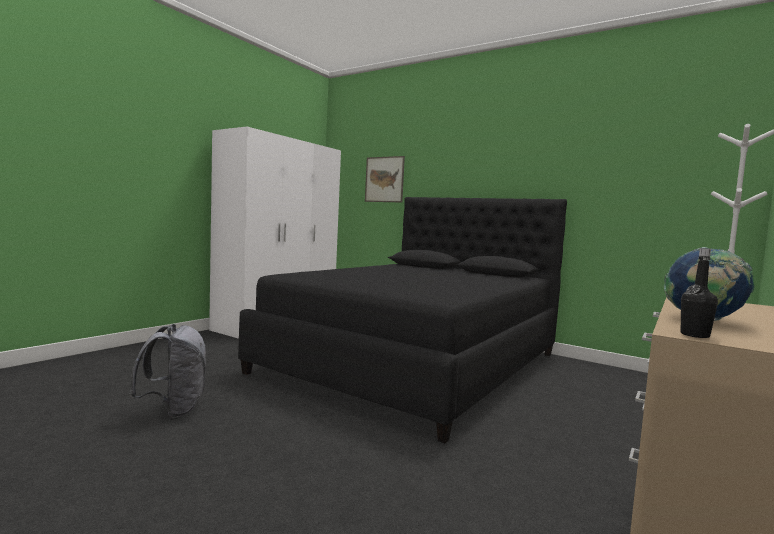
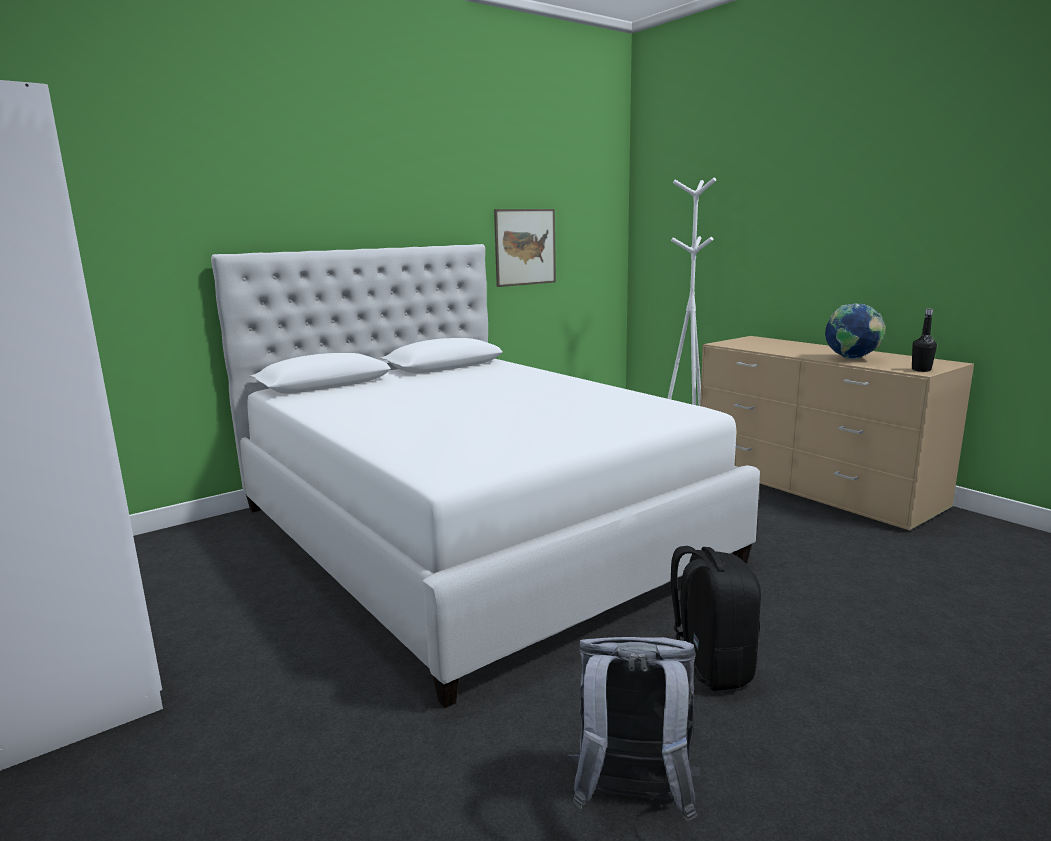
camera: 70 degrees left, 10 degrees up
(284, 426) = (708, 666): none -> black backpack
(384, 179) = (129, 215): picture -> picture (525, 247)
(415, 363) = (473, 533): black bed -> white bed

